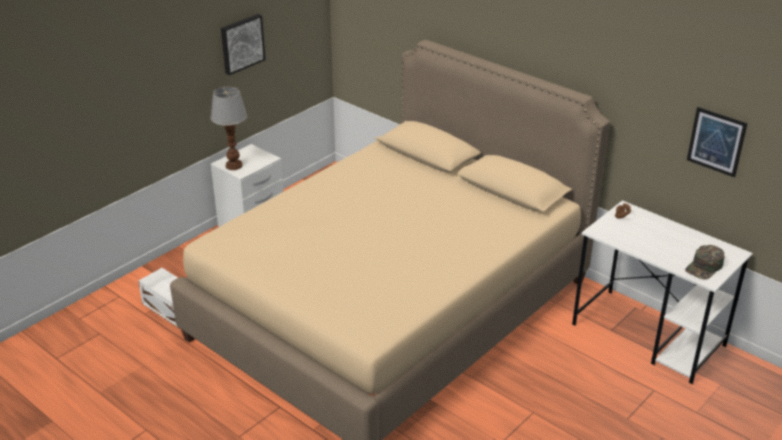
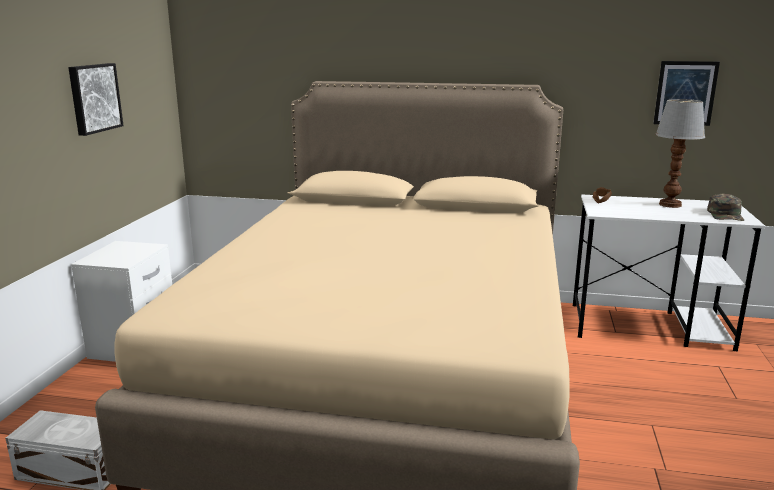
camera: 30 degrees left, 15 degrees down
(233, 165) = (107, 260): table lamp -> table lamp (669, 204)

